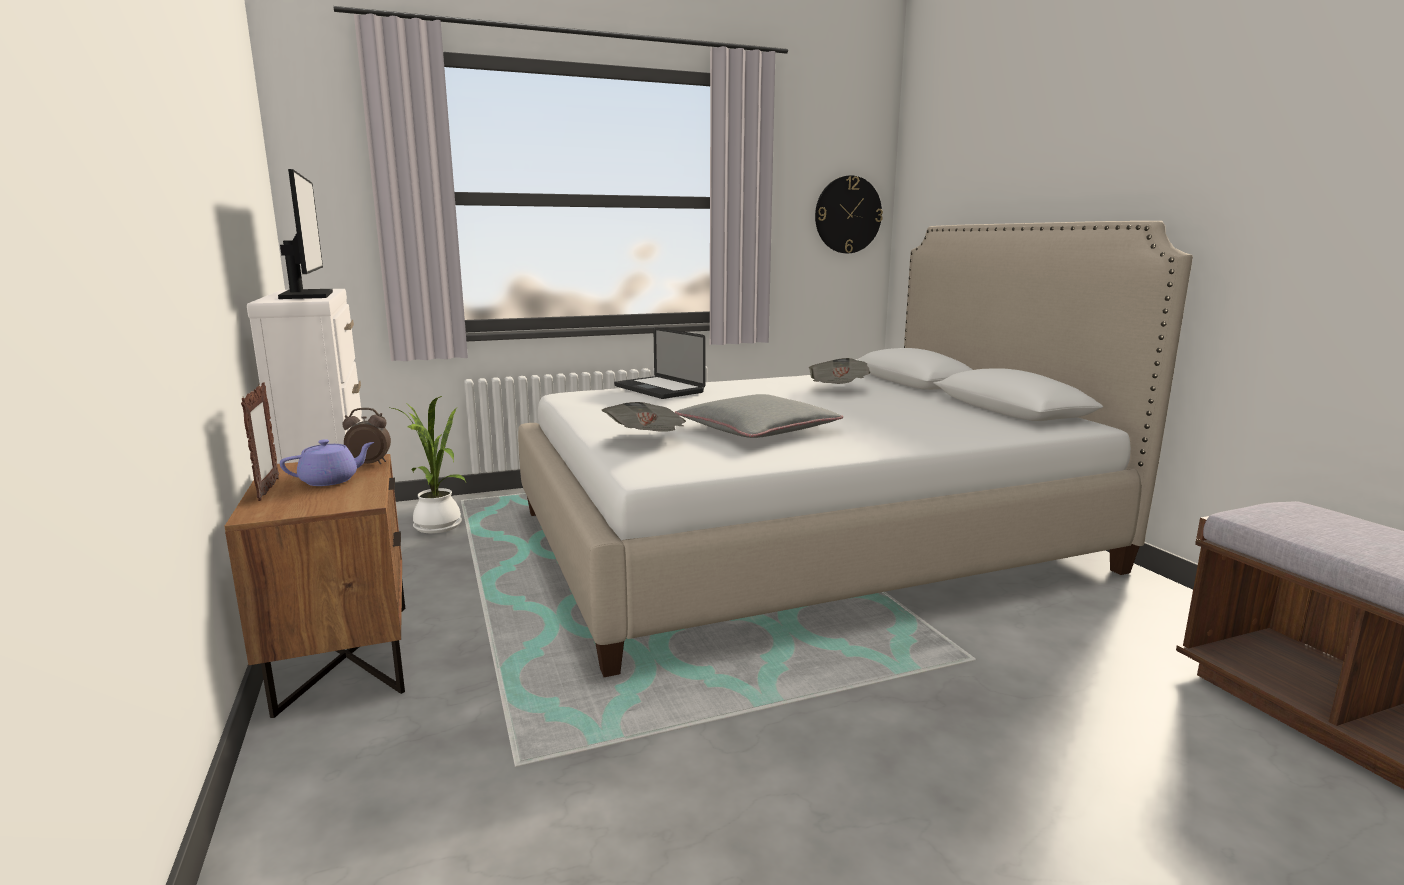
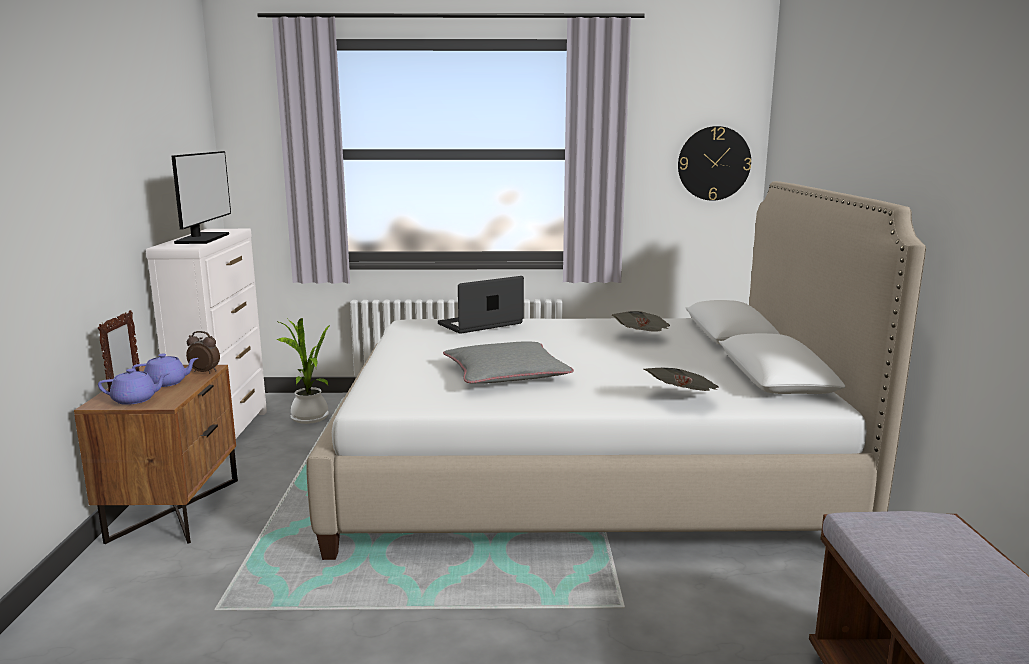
camera: 20 degrees right, 0 degrees up
(310, 503) = (135, 400): none -> purple teapot
(647, 440) = (405, 375): newspaper -> newspaper (682, 399)
(658, 389) = (480, 324): laptop -> laptop turned 75 degrees clockwise

